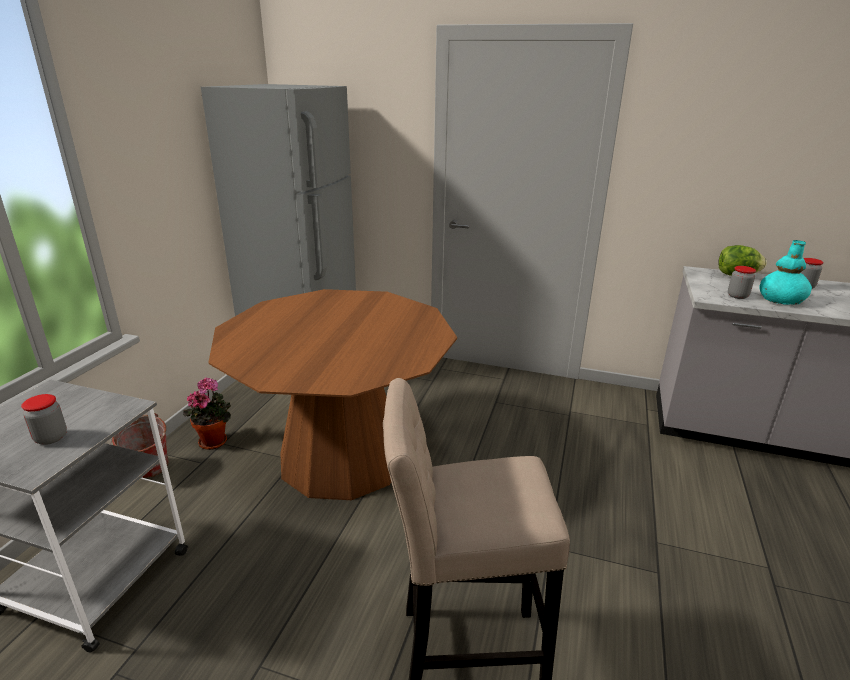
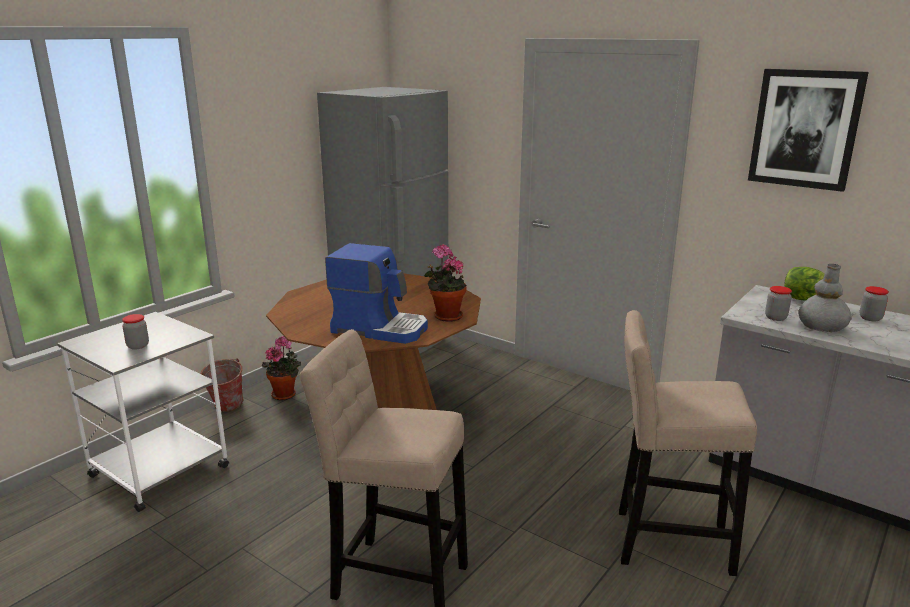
camera: 20 degrees right, 5 degrees down
(360, 359) = (380, 328): none -> coffee machine
(420, 334) = (445, 317): none -> potted plant
(684, 527) = (665, 541): none -> beige stool
(737, 113) = (805, 129): none -> picture
(781, 300) = (821, 326): turquoise vase -> grey vase

